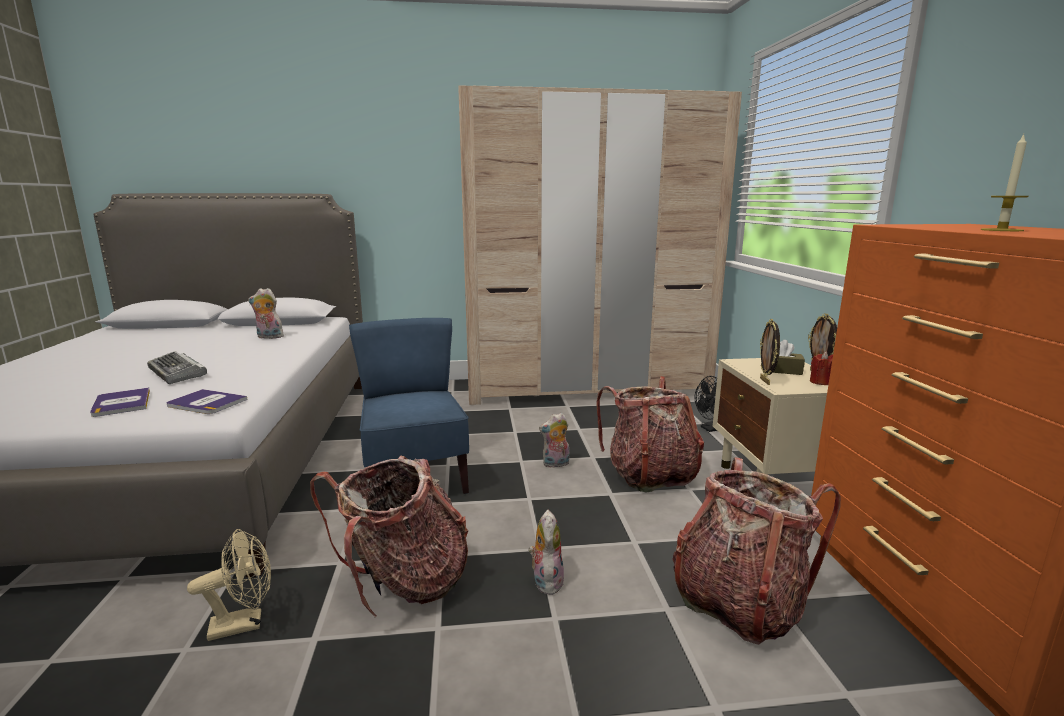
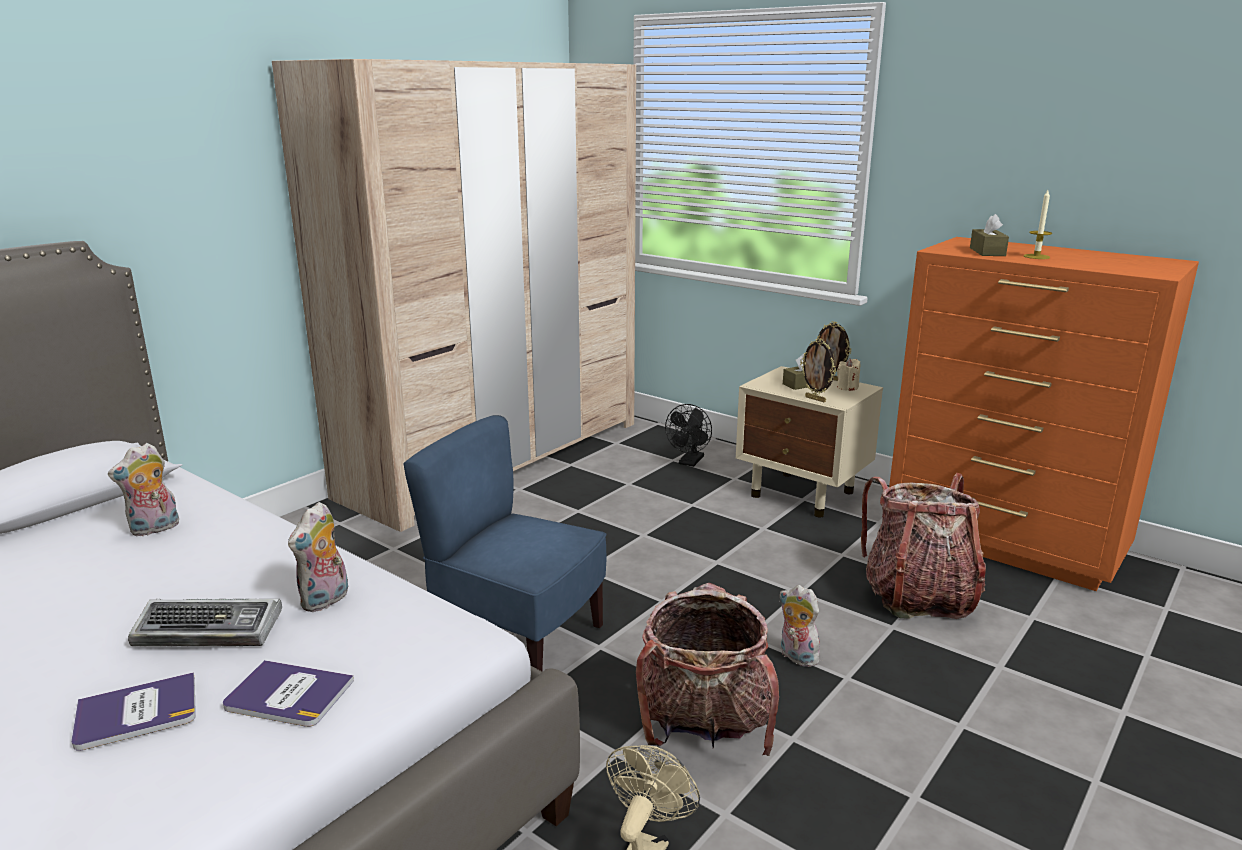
camera: 45 degrees left, 5 degrees up
(206, 403) = (408, 636): book -> book (136, 713)
(555, 464) = (625, 557): plush toy -> plush toy (326, 601)
(650, 474) = (716, 529): backpack -> none
(821, 382) = (847, 387): red candle -> beige candle
(944, 227) = (987, 252): none -> brown tissue box

